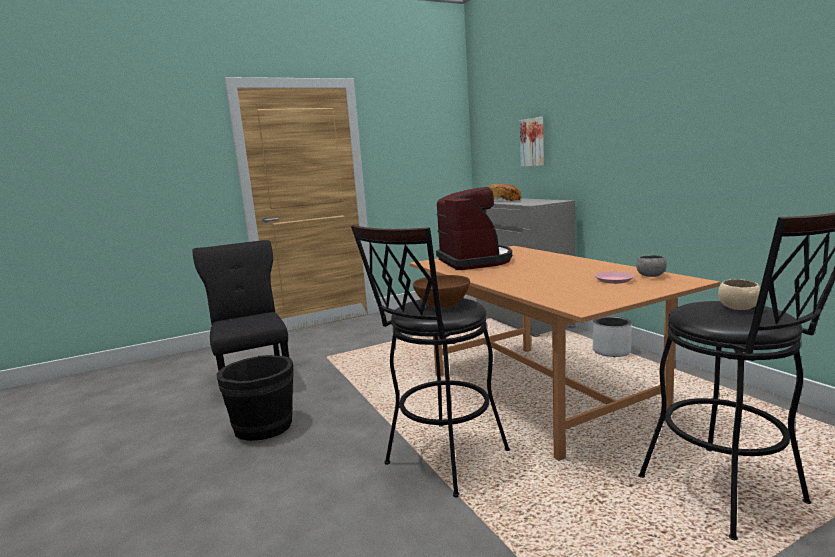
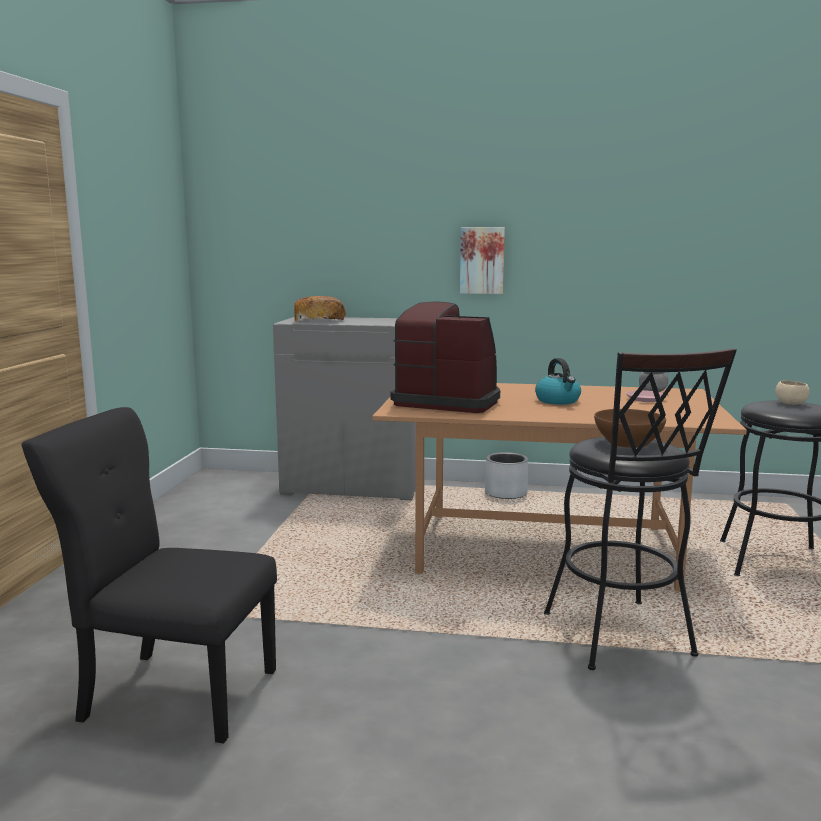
camera: 55 degrees left, 0 degrees up
(264, 426) = (371, 725): black bucket -> none
(533, 142) = (340, 239): picture -> picture (482, 260)
(541, 271) = (558, 401): none -> kettle

